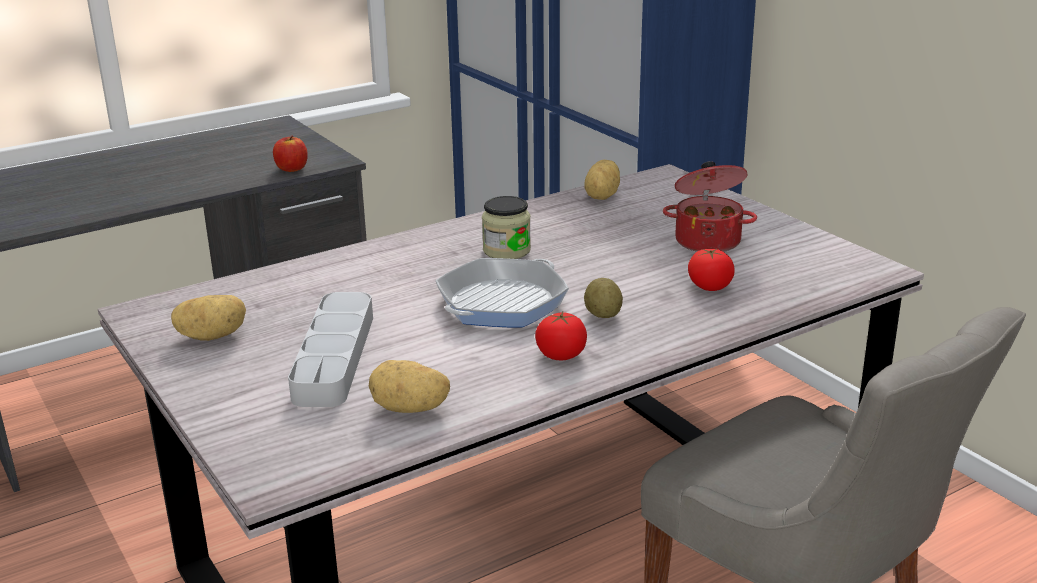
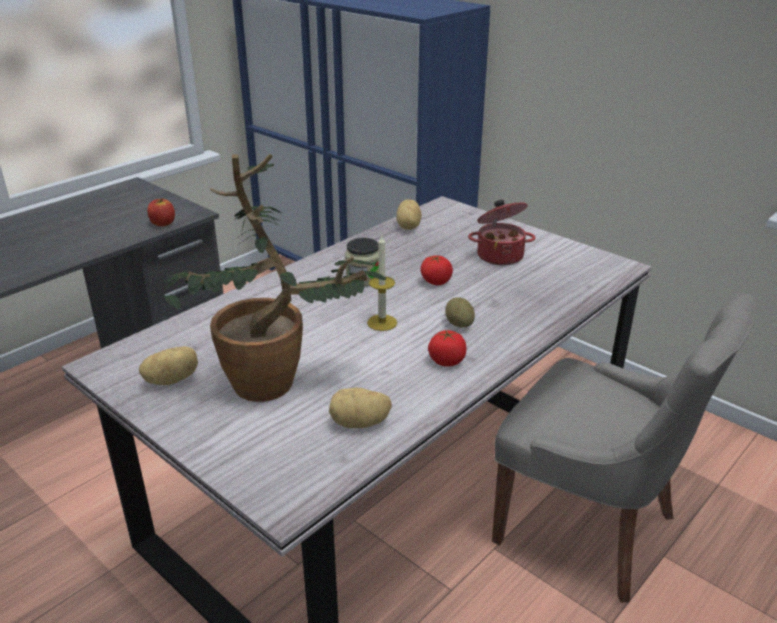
camera: 15 degrees left, 5 degrees up
(334, 356) = (279, 385): grey tray -> potted plant
(502, 303) = (382, 322): frying pan -> candle
(709, 286) = (520, 292): tomato -> tomato (436, 281)

